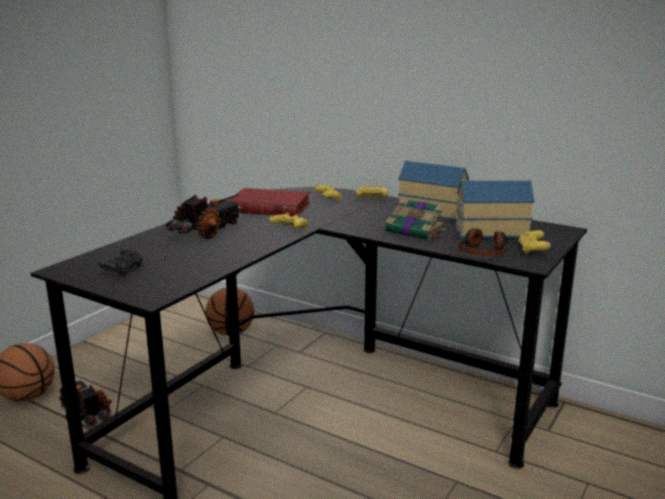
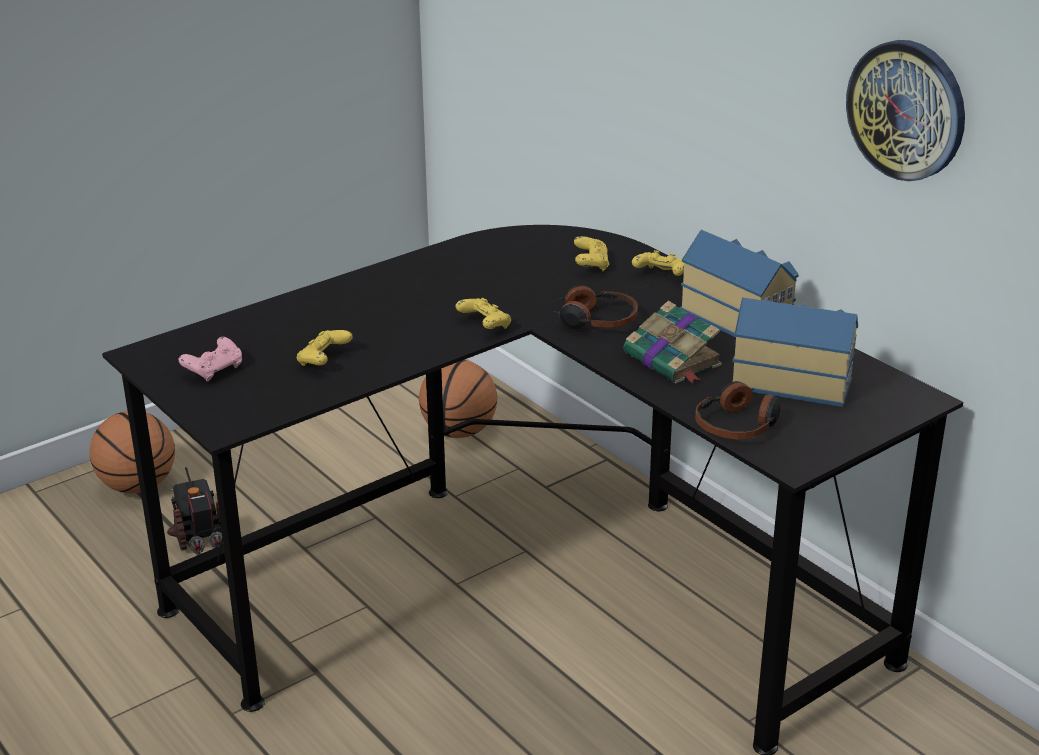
camera: 20 degrees right, 10 degrees up
(123, 270) = (214, 370): black game controller -> pink game controller
(208, 231) = (367, 310): toy truck -> none
(268, 207) = (487, 269): red book -> none
(354, 220) = (595, 320): none -> headphones
(532, 250) = (821, 435): yellow game controller -> yellow game controller (324, 360)
(533, 63) = (907, 110): none -> wall clock

